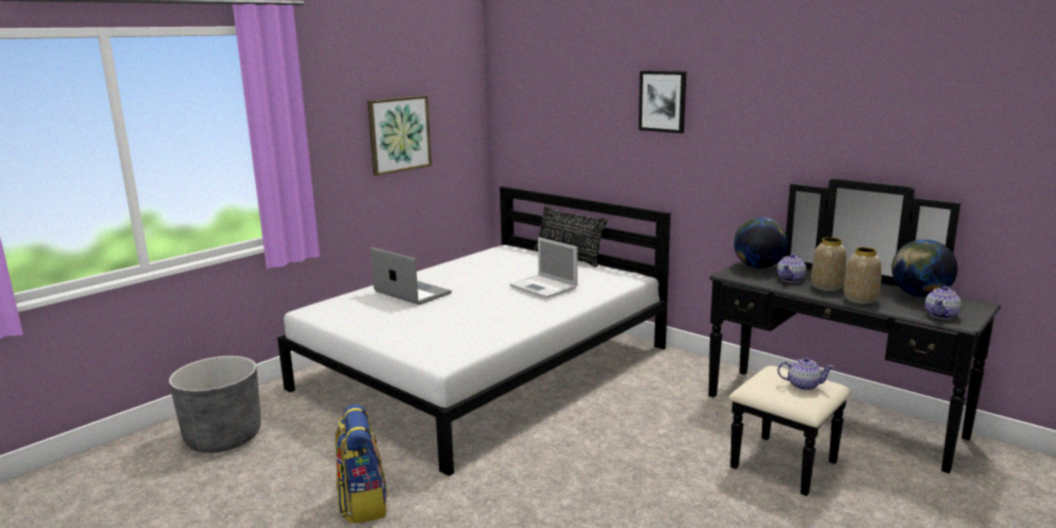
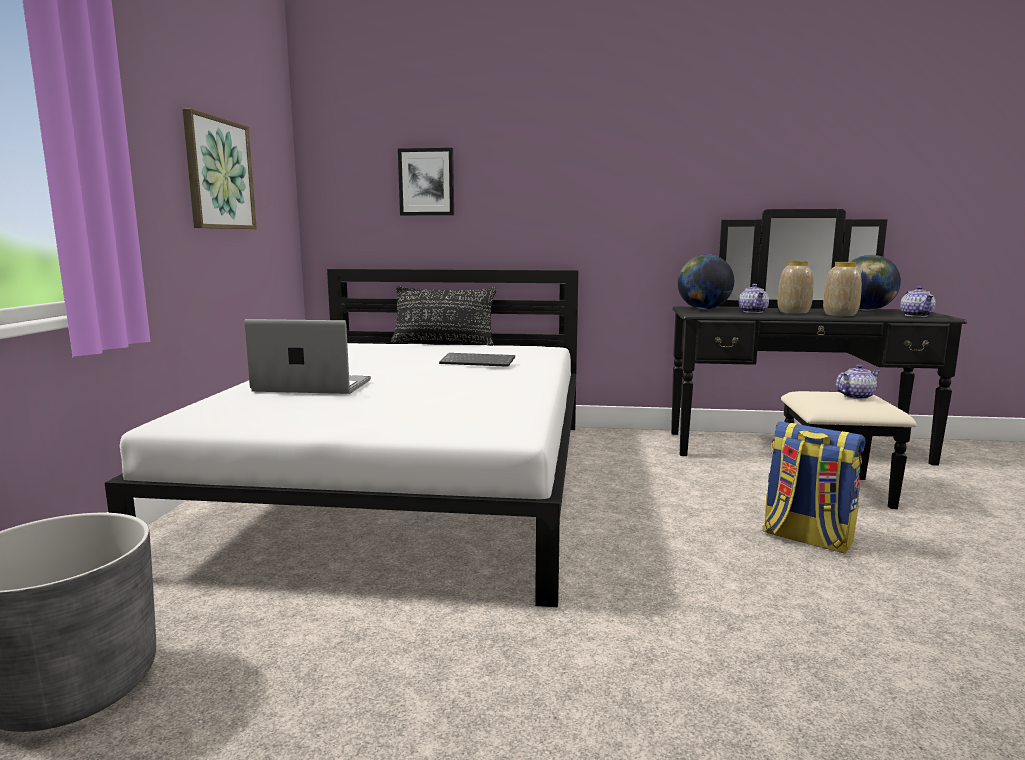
camera: 35 degrees left, 5 degrees down
(362, 503) = (492, 689): backpack -> backpack (806, 538)
(544, 287) = (479, 362): laptop -> keyboard
(662, 101) = (561, 144): picture -> picture (426, 182)

